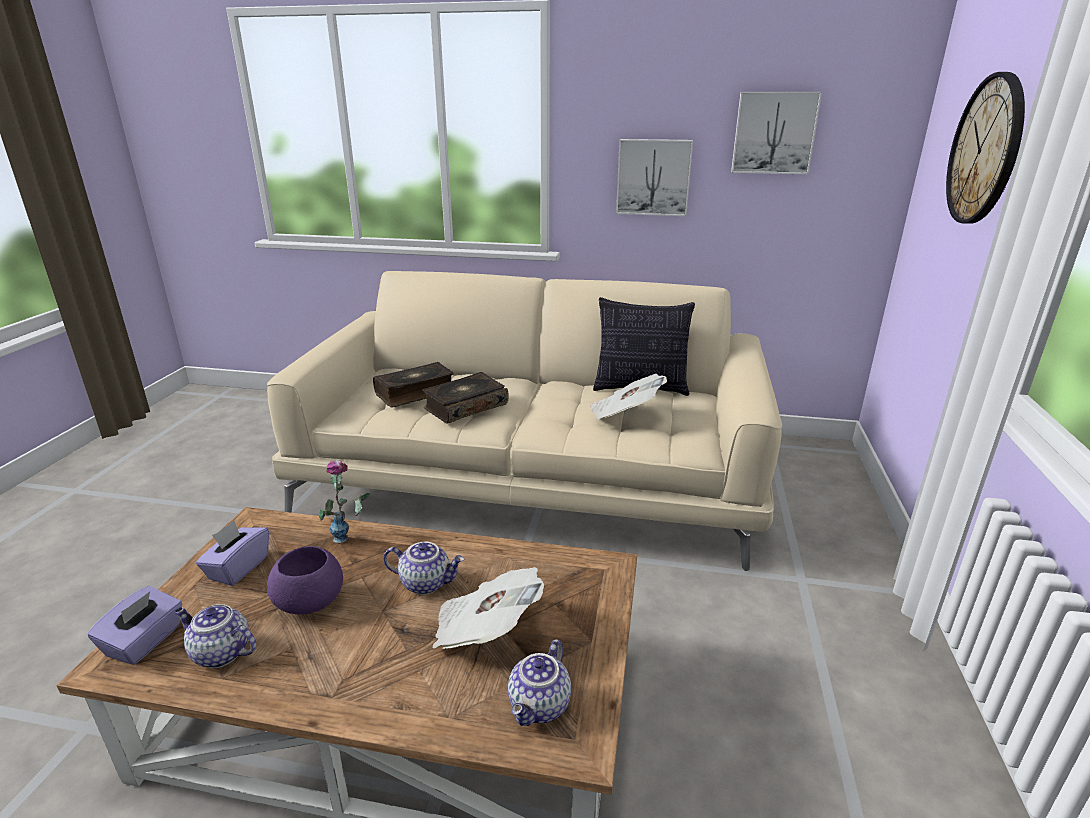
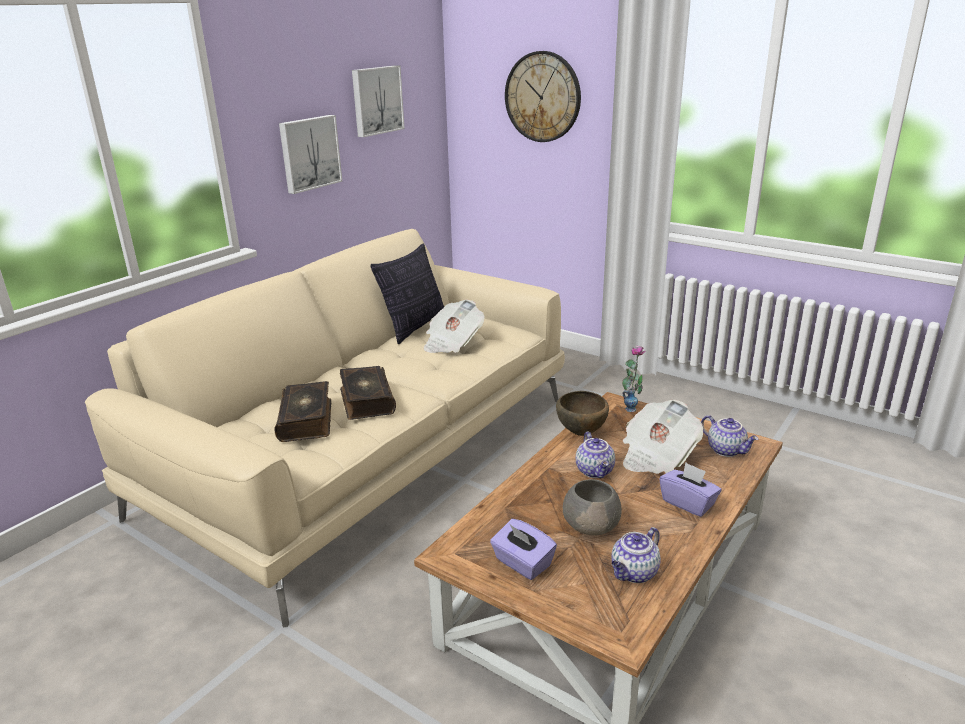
camera: 65 degrees left, 0 degrees up
(145, 641) = (602, 617): purple tissue box -> purple tissue box (688, 503)
(311, 601) = (591, 525): purple bowl -> grey bowl
(351, 538) = (516, 499): vase -> vase (631, 406)
(426, 582) = (595, 471): teapot -> teapot turned 135 degrees clockwise
(511, 554) = (582, 433): none -> brown bowl

